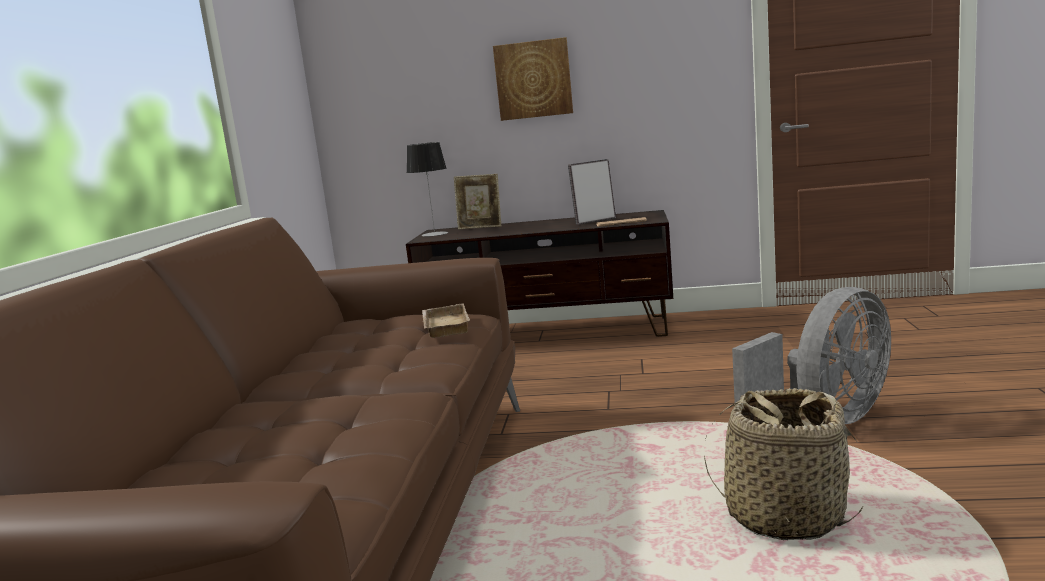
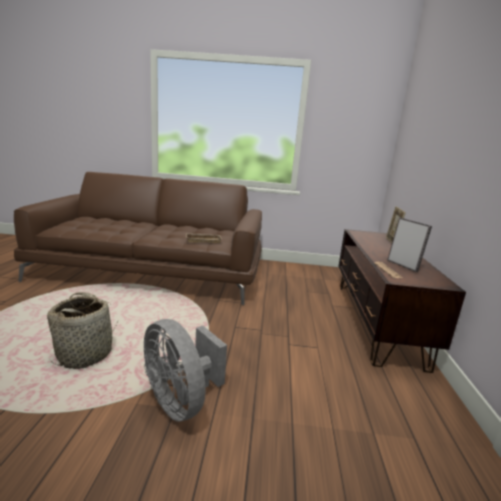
camera: 85 degrees right, 5 degrees up
(434, 234) = (372, 233): table lamp -> none
(533, 79) = (451, 153): picture -> none

